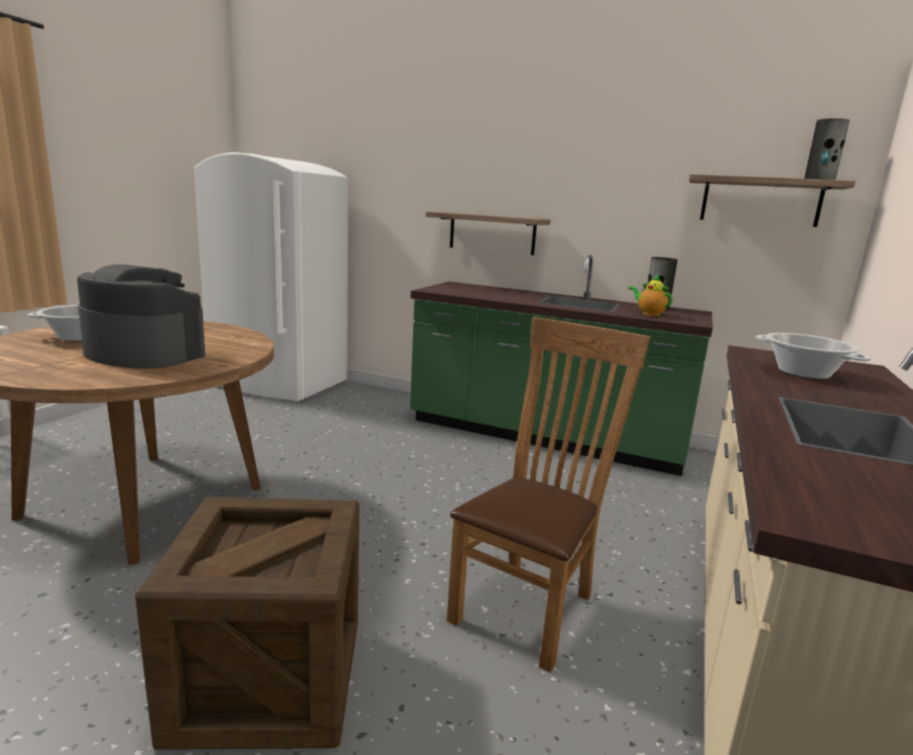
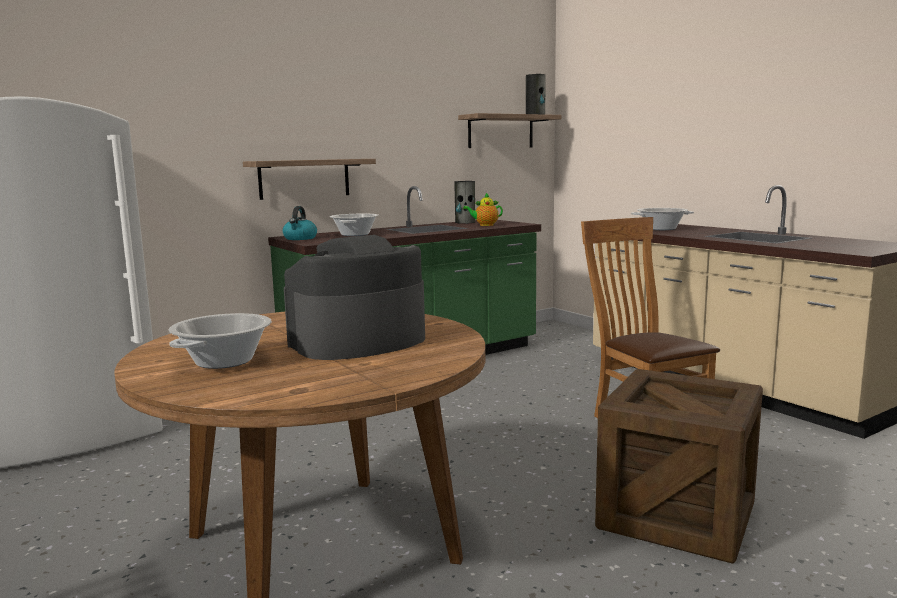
camera: 55 degrees left, 5 degrees down
(450, 286) = (300, 238): none -> kettle
(497, 293) = (355, 234): none -> cooking pot

